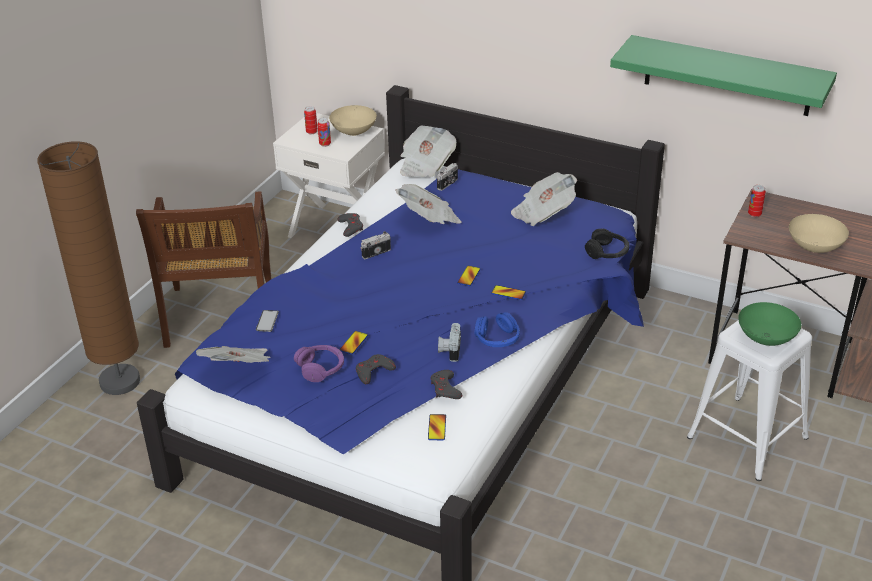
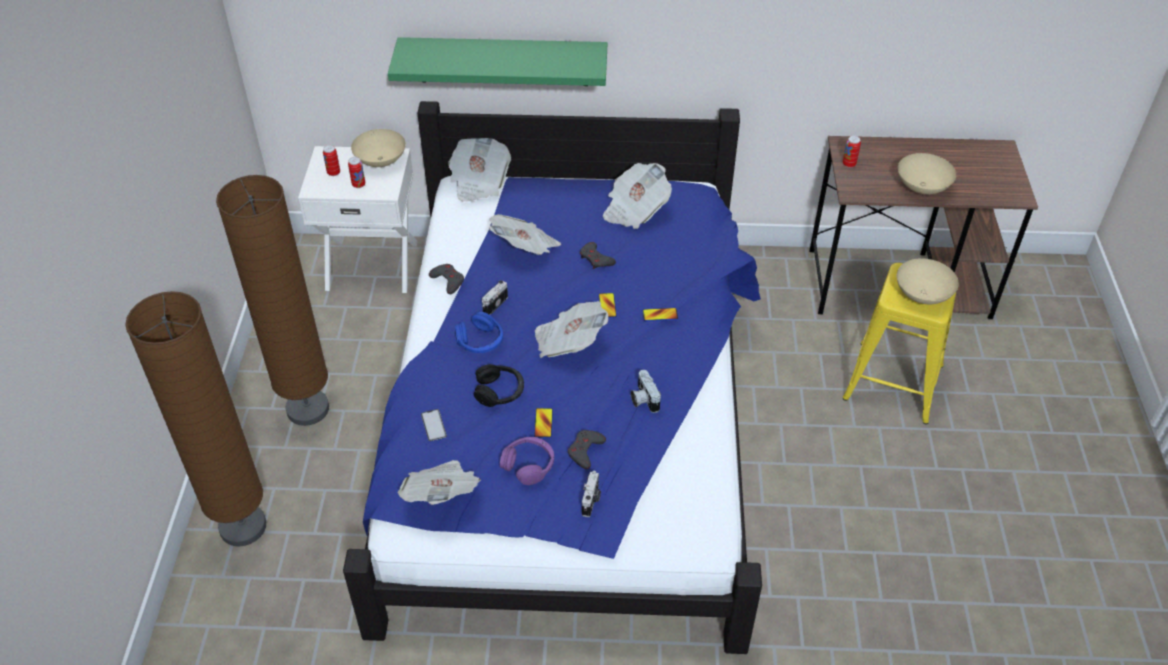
camera: 25 degrees left, 10 degrees up
(220, 316) = (308, 409): brown chair -> brown floor lamp
(416, 293) = (569, 343): none -> newspaper
(437, 428) = (682, 493): phone -> none
(445, 388) = (666, 446): grey game controller -> grey game controller (596, 259)
(448, 184) = (517, 199): camera -> camera (591, 500)
(497, 339) = (681, 371): blue headphones -> blue headphones (480, 341)
(607, 252) = (723, 239): black headphones -> black headphones (499, 391)
(727, 76) = (803, 31): green shelf -> green shelf (503, 61)
(747, 437) = (893, 381): white stool -> yellow stool
(766, 339) = (922, 296): green bowl -> beige bowl

